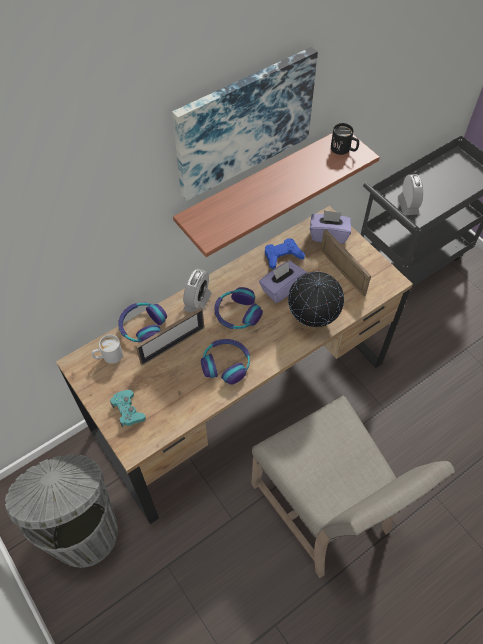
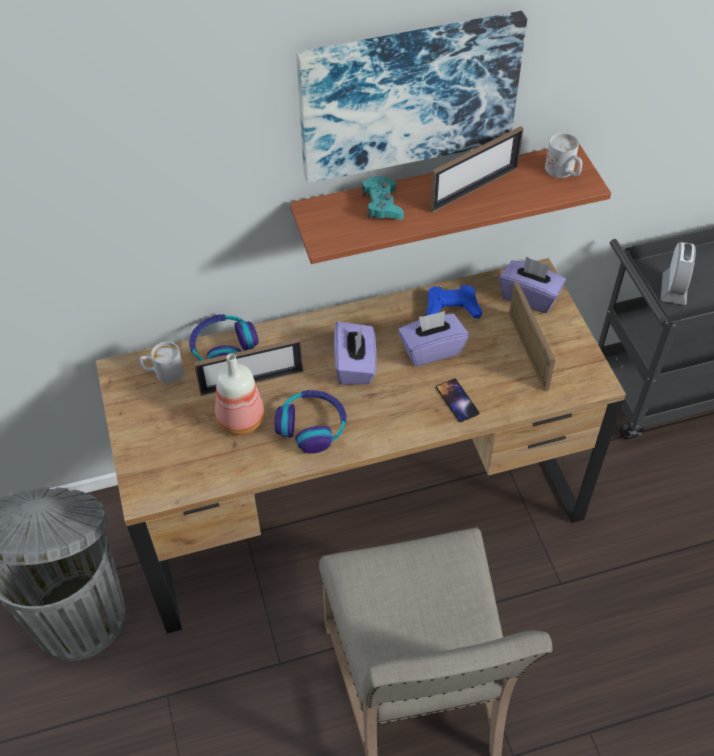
camera: 20 degrees right, 5 degrees down
(128, 410) = (159, 447): turquoise game controller -> turquoise game controller (382, 205)
(176, 374) = (240, 420): none -> bottle
(197, 302) = (309, 336): alarm clock -> none
(237, 313) = (355, 365): headphones -> purple tissue box
(292, 175) = (474, 189): none -> picture frame
(312, 318) = (457, 400): globe -> phone
(344, 150) = (563, 172): black mug -> white mug

